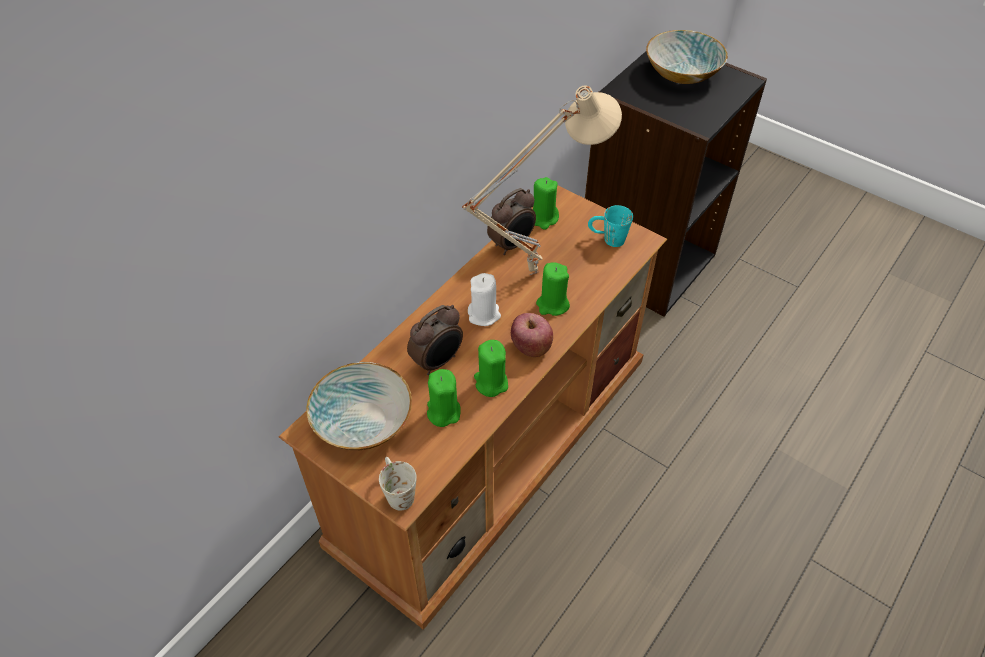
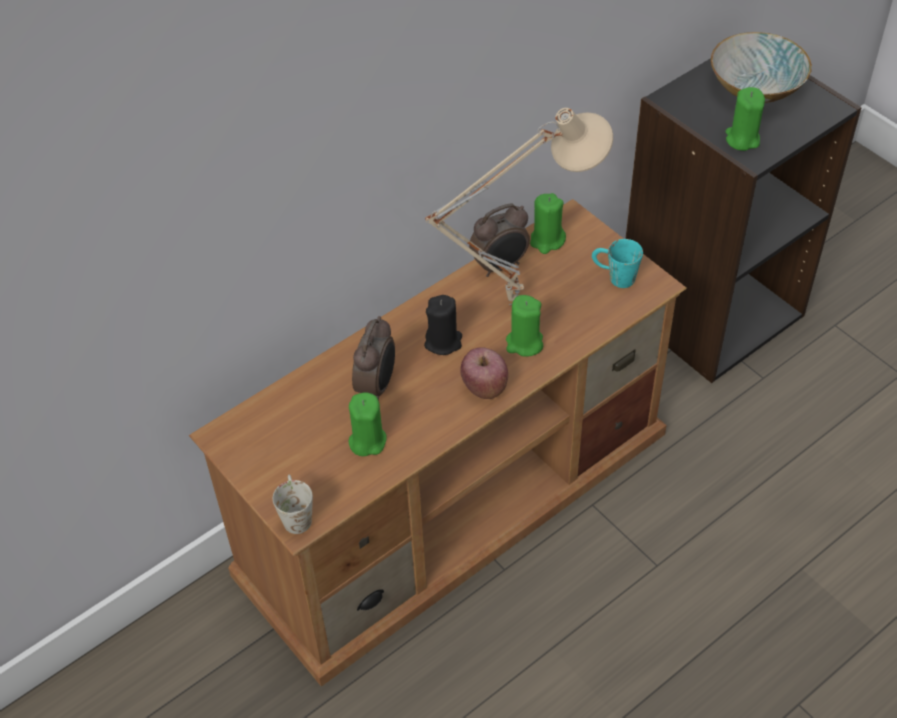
camera: 15 degrees right, 0 degrees up
(363, 420) = (280, 434): bowl -> none
(438, 362) = (377, 385): alarm clock -> alarm clock turned 45 degrees counterclockwise
(484, 314) = (443, 342): white candle -> black candle
(491, 382) = (428, 418): green candle -> green candle (742, 139)

